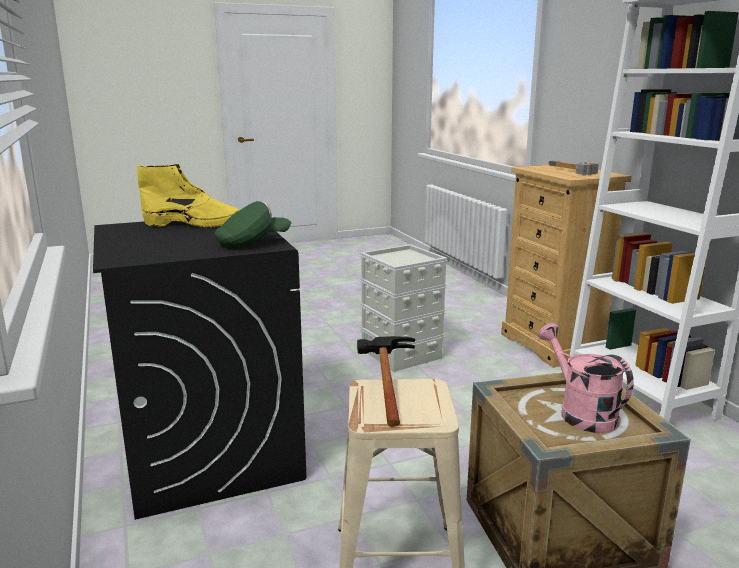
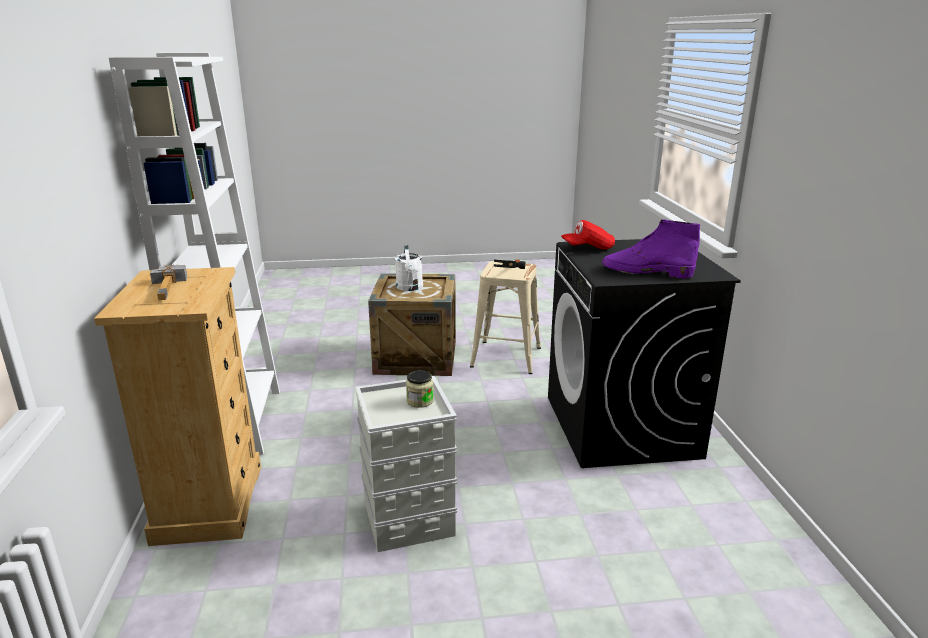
camera: 165 degrees left, 5 degrees up
(194, 224) = (646, 272): yellow boot -> purple boot
(252, 243) = (588, 248): green cap -> red cap
(393, 261) = (420, 401): none -> jar
(580, 412) = (410, 288): pink watering can -> white watering can

